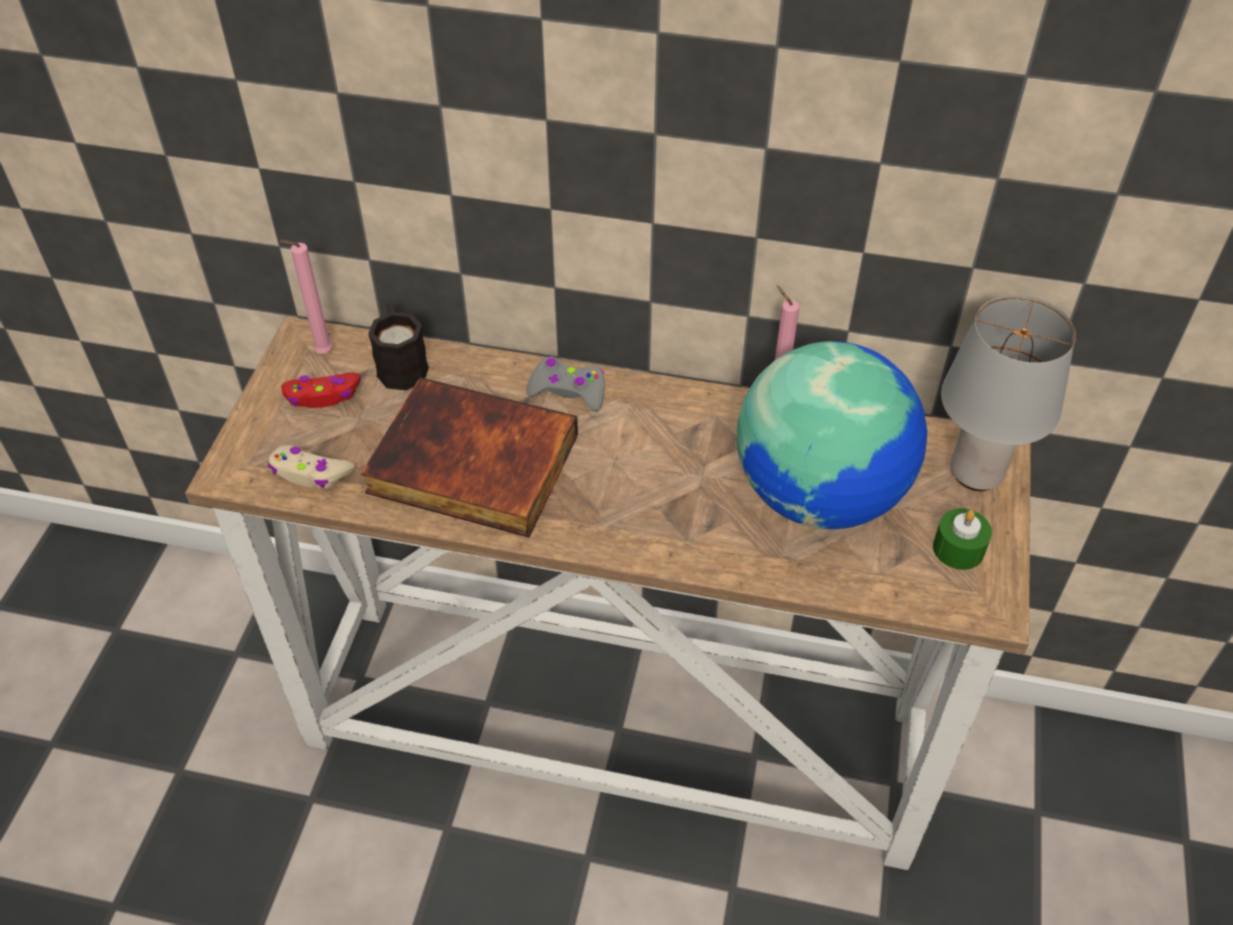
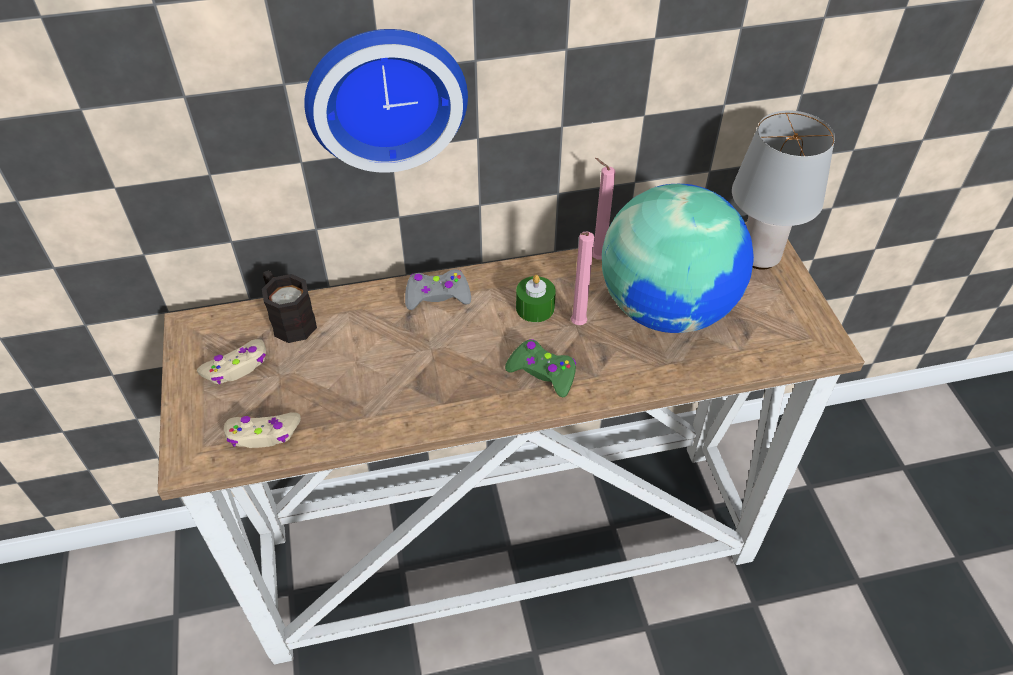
camera: 25 degrees left, 0 degrees up
(321, 353) = (215, 334): pink candle -> pink candle (577, 325)
(323, 396) = (237, 367): red game controller -> beige game controller
(470, 466) = (395, 380): book -> none
(545, 146) = (385, 95): none -> wall clock
(631, 515) = (542, 372): none -> green game controller
(958, 549) = (780, 313): green candle -> green candle (535, 307)

